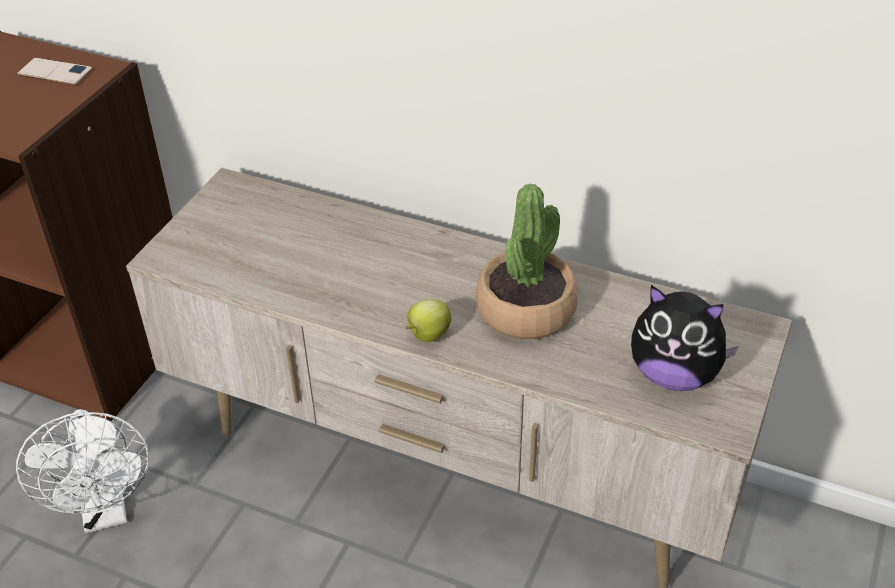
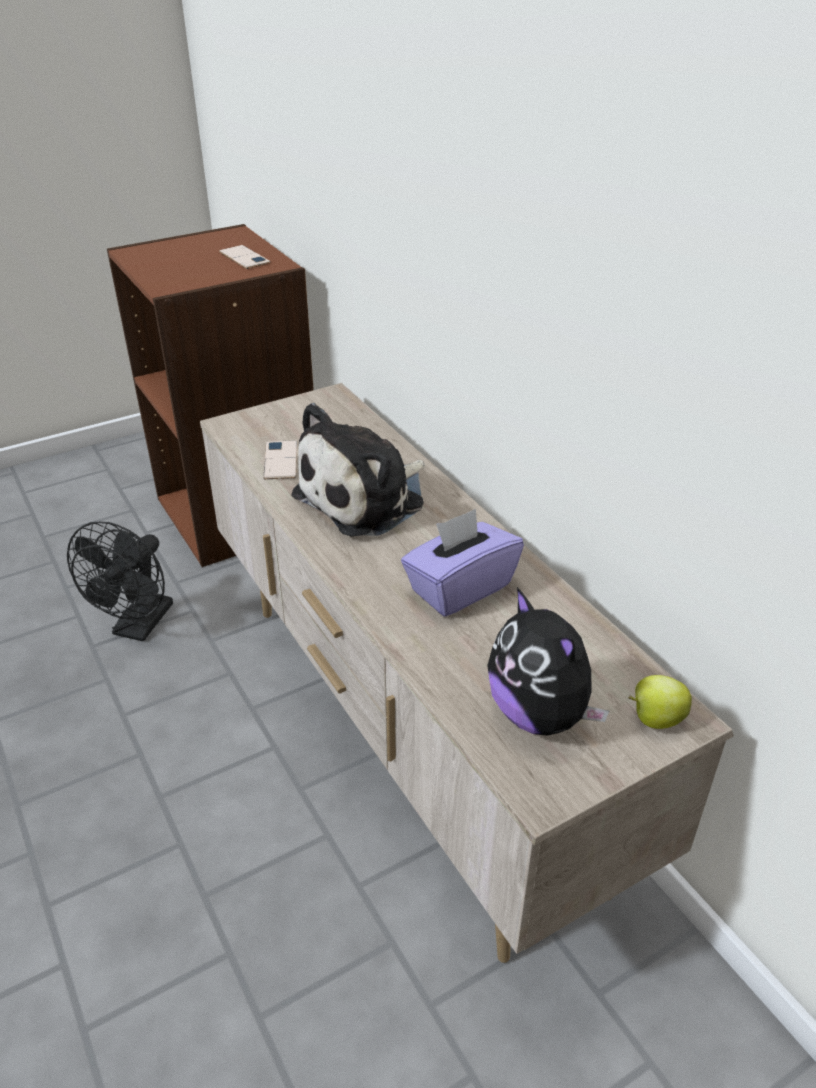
camera: 35 degrees right, 5 degrees down
(105, 512) = (139, 627): white fan -> black fan
(255, 270) = (280, 460): none -> phone
(372, 270) = (366, 499): none -> plush toy
(428, 335) = (353, 567): apple -> apple (654, 719)
(526, 310) = (460, 588): potted plant -> purple tissue box

